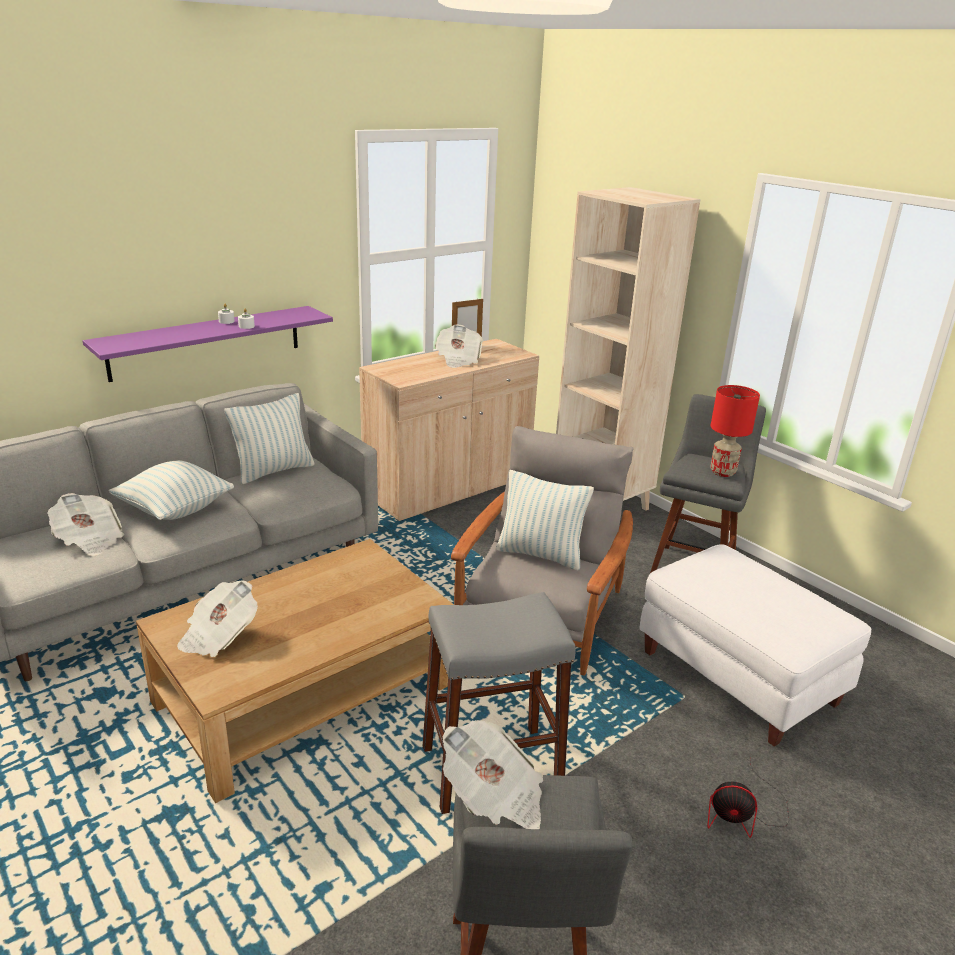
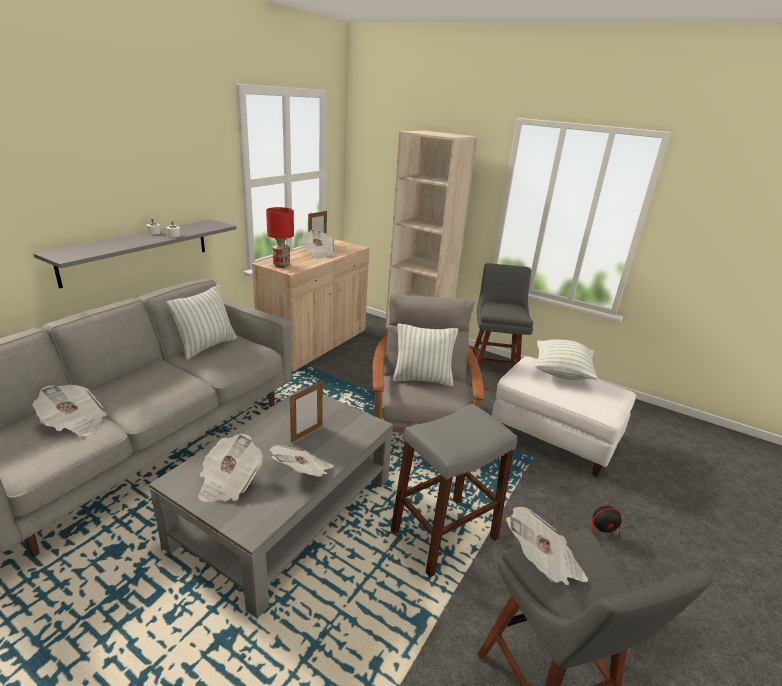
camera: 20 degrees left, 0 degrees up
(175, 510) = (140, 387): pillow -> pillow (561, 373)
(206, 342) = (137, 250): purple shelf -> grey shelf
(306, 693) = (286, 510): brown coffee table -> grey coffee table
(307, 643) = (303, 473): none -> newspaper
(338, 598) = (307, 433): none -> picture frame
(722, 472) = (514, 310): red table lamp -> red table lamp (281, 265)

